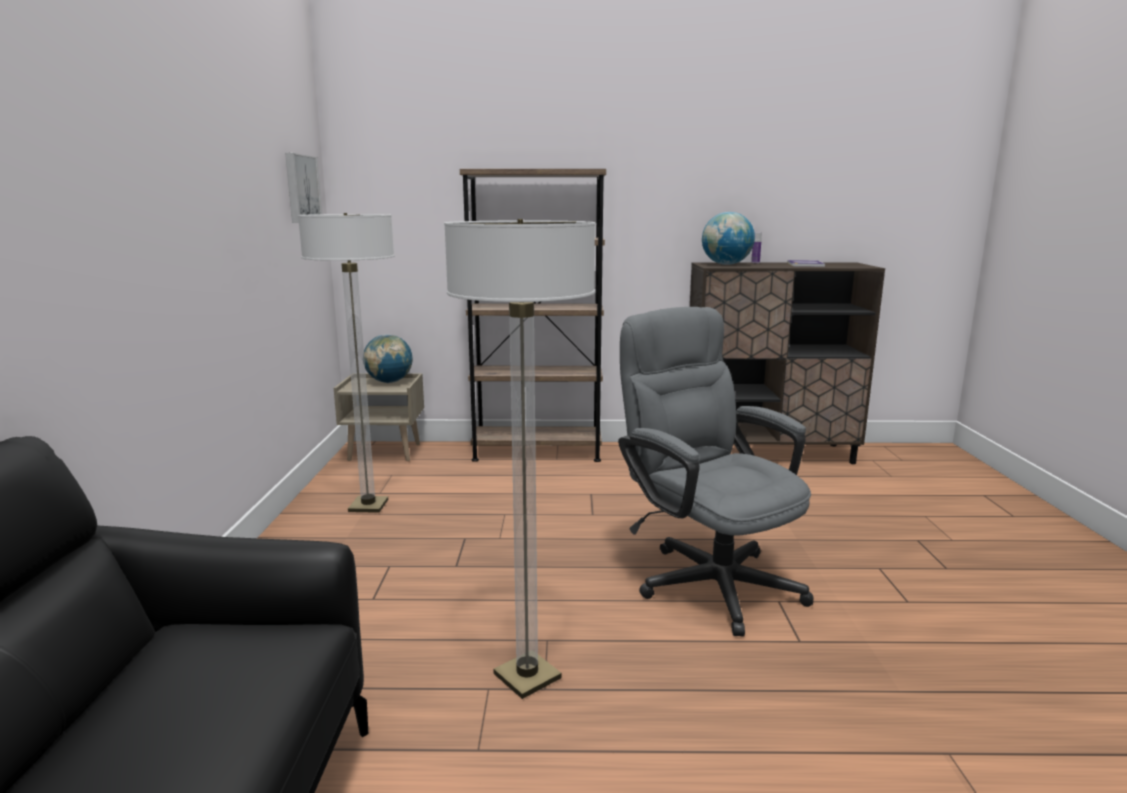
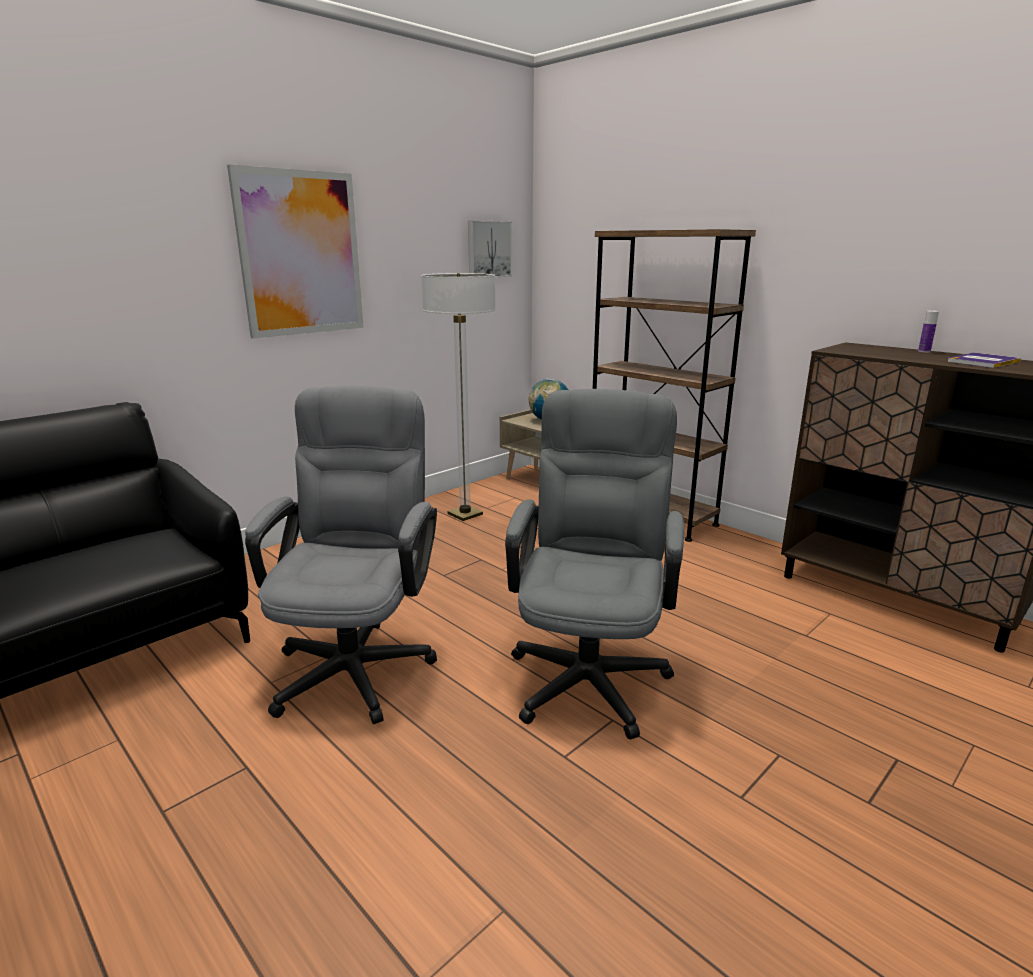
camera: 45 degrees right, 5 degrees up
(163, 185) = (300, 254): none -> picture
(527, 676) = (358, 661): floor lamp -> grey office chair
(726, 264) = (867, 349): globe -> none

